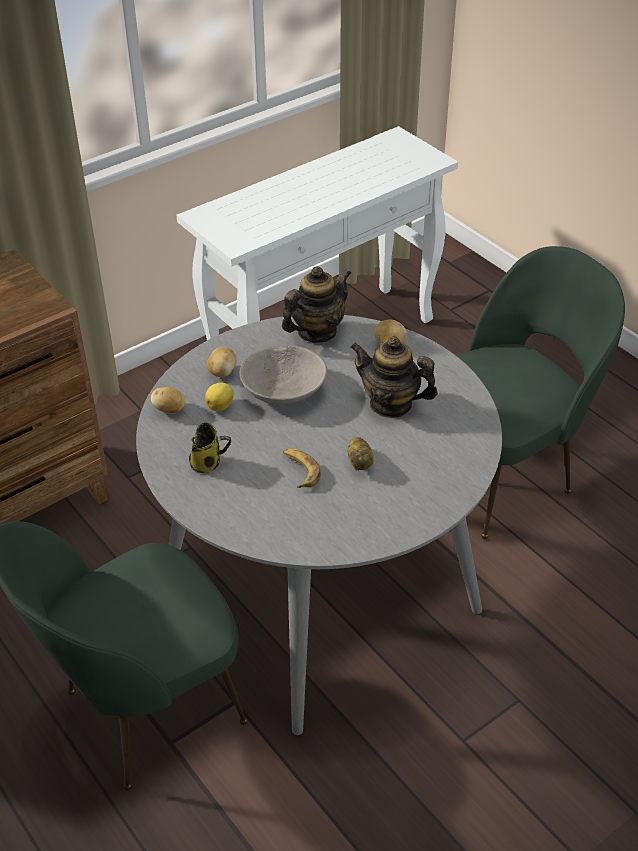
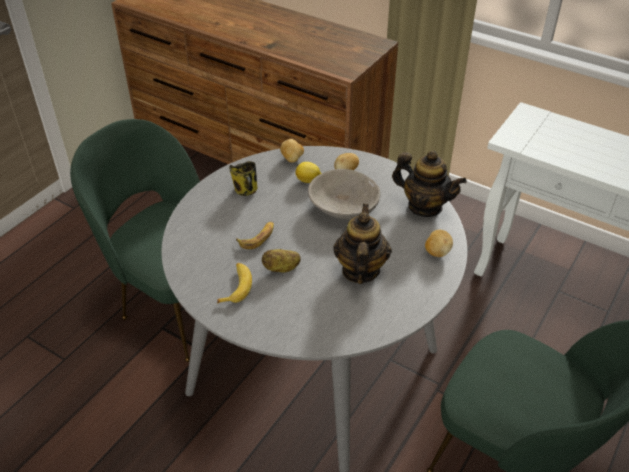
camera: 70 degrees right, 0 degrees up
(372, 505) = (236, 286): none -> banana

